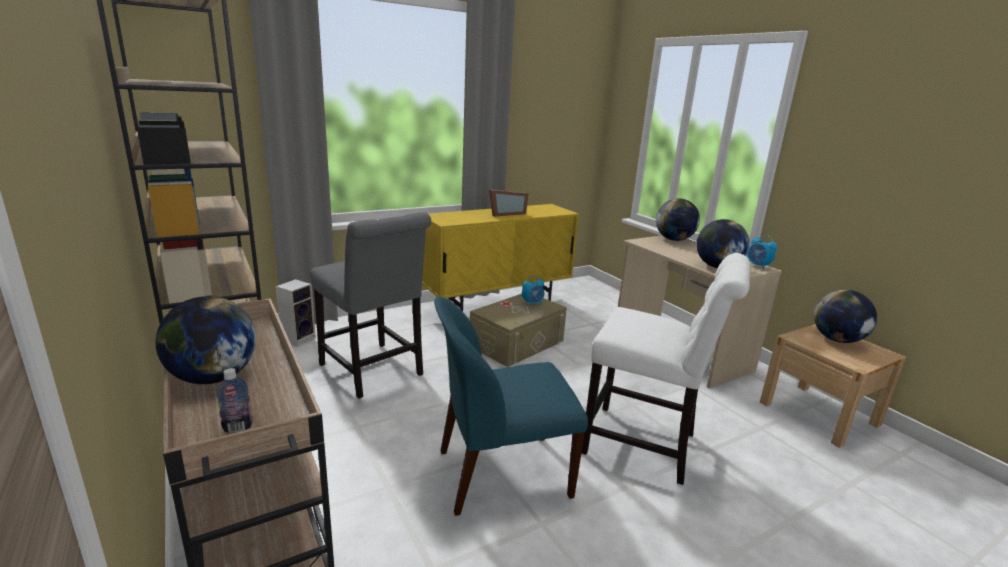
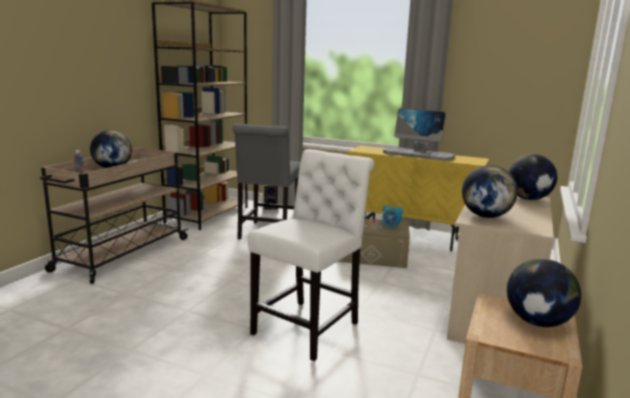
camera: 55 degrees right, 5 degrees down
(500, 473) = (218, 289): blue chair -> none
(505, 214) = (419, 155): picture frame -> monitor
(646, 446) = (309, 326): white chair -> white chair turned 135 degrees counterclockwise
(757, 266) = (536, 228): alarm clock -> none

